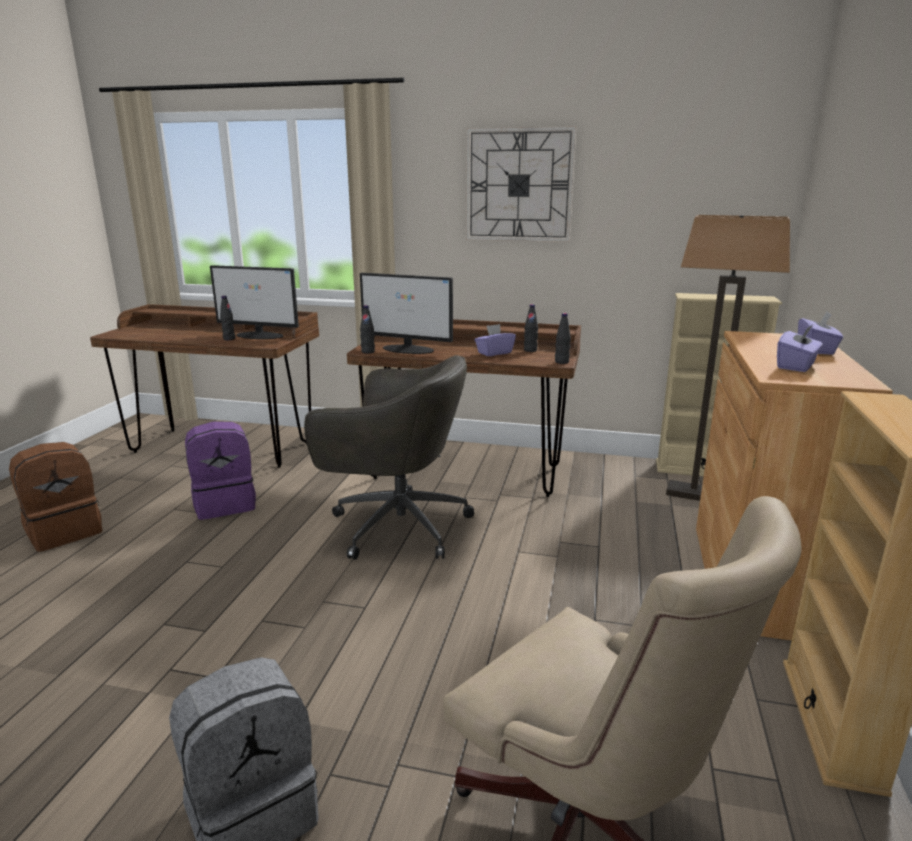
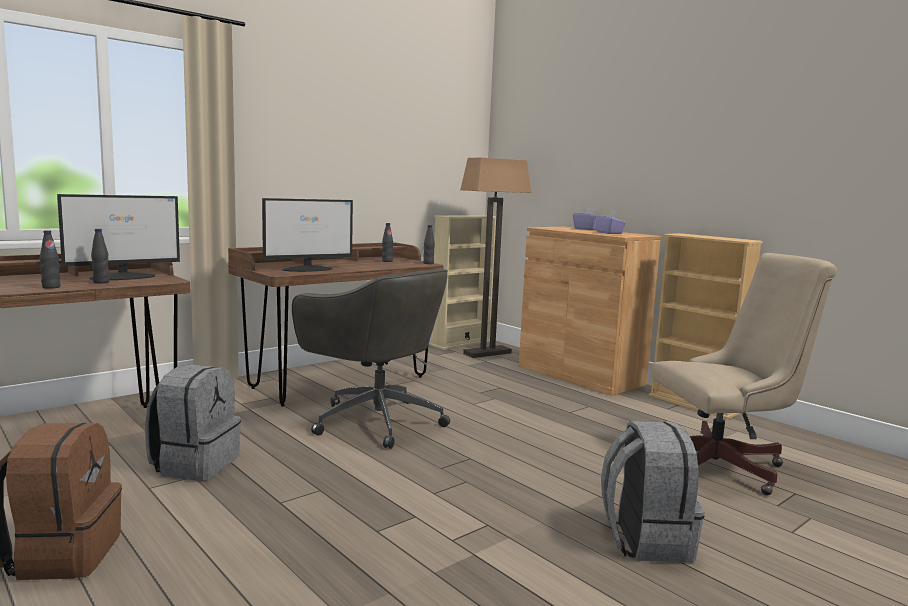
camera: 55 degrees left, 10 degrees down
(225, 504) = (195, 464): purple backpack -> grey backpack
(368, 352) = (285, 273): black bottle -> black bottle (51, 287)
(396, 525) = (375, 420): grey office chair -> grey office chair turned 75 degrees clockwise
(494, 353) = (372, 264): purple tissue box -> none
(519, 185) = (329, 130): wall clock -> none

